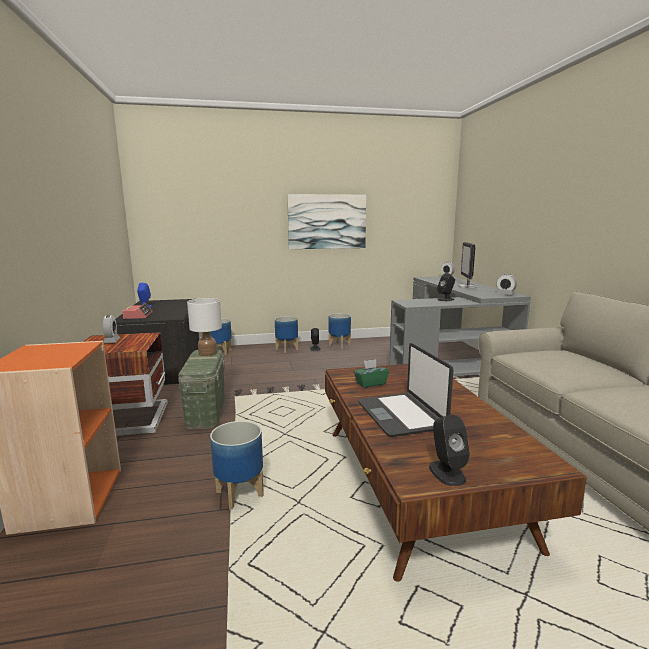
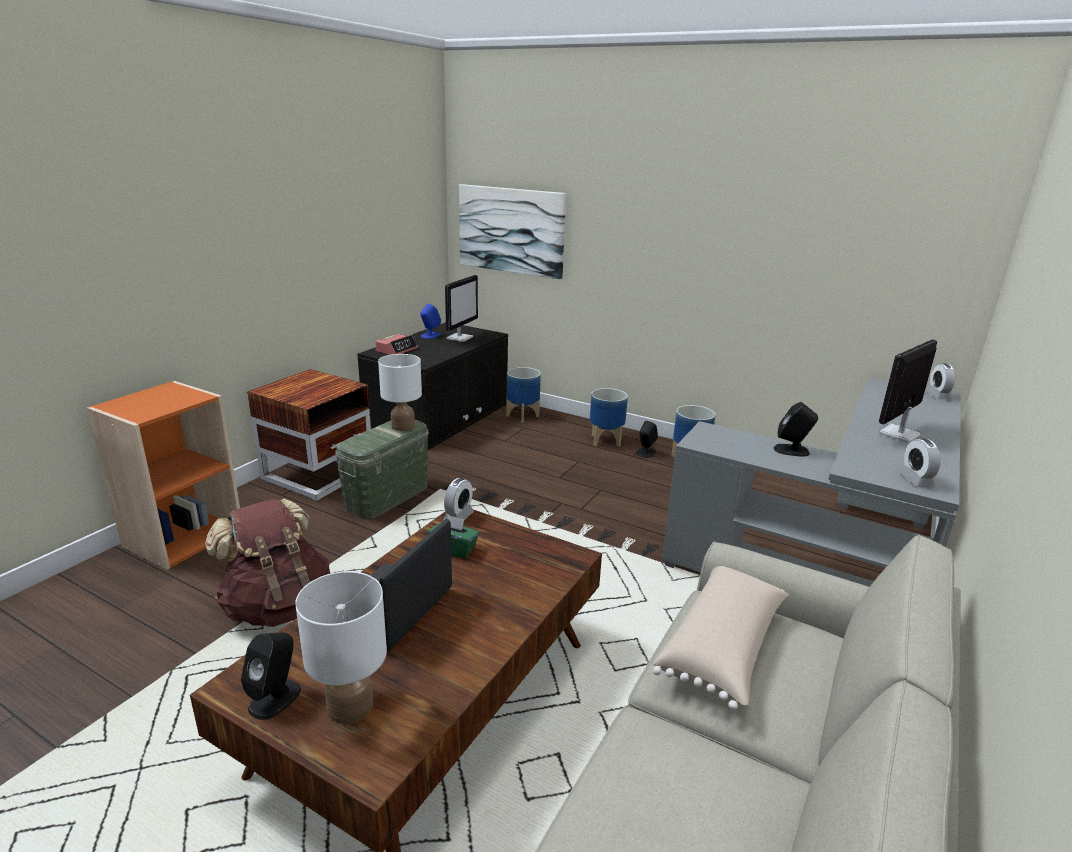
camera: 40 degrees right, 10 degrees up
(111, 341) = (308, 384): alarm clock -> alarm clock (458, 516)
(169, 304) = (460, 338): none -> monitor
(239, 493) = (277, 606): planter -> brown backpack
(327, 221) = (715, 246): picture -> picture (511, 230)
(483, 453) = (350, 705): none -> white table lamp
(549, 363) = (723, 648): none -> beige pillow

